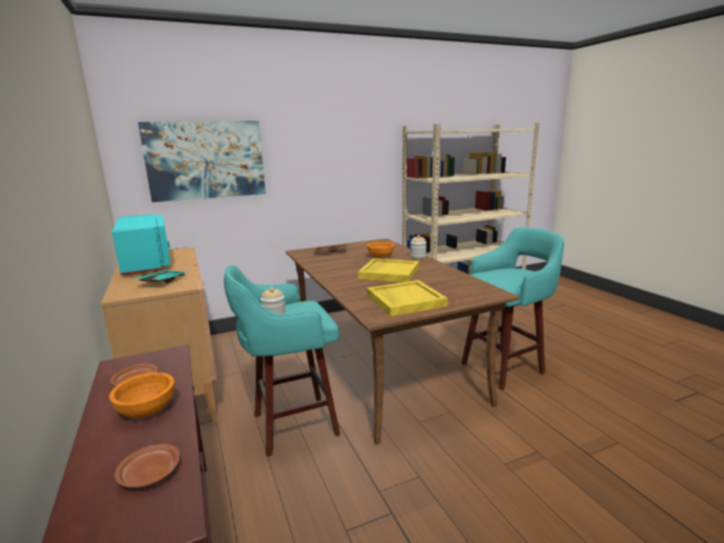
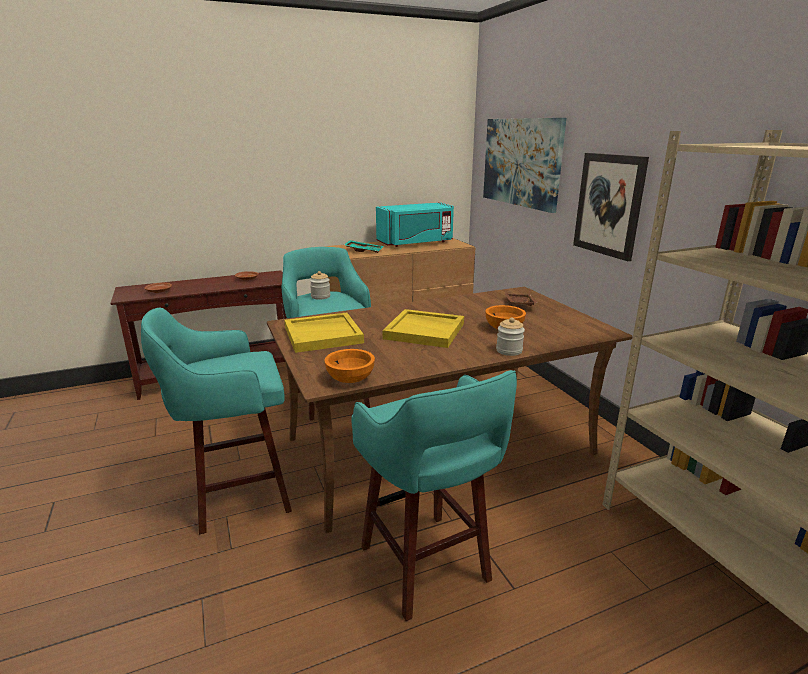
camera: 90 degrees right, 5 degrees up
(146, 410) = (214, 284): orange bowl -> orange bowl (350, 379)
(316, 177) = (609, 205): none -> picture
(478, 463) = (237, 497): none -> turquoise stool

